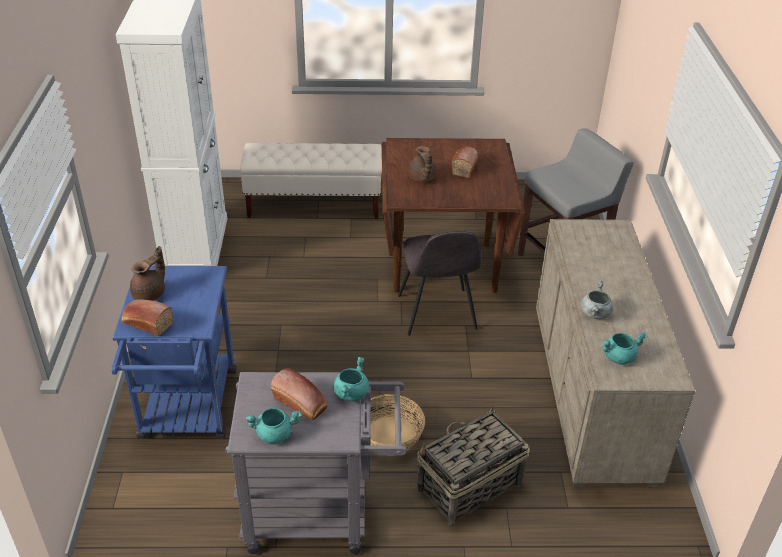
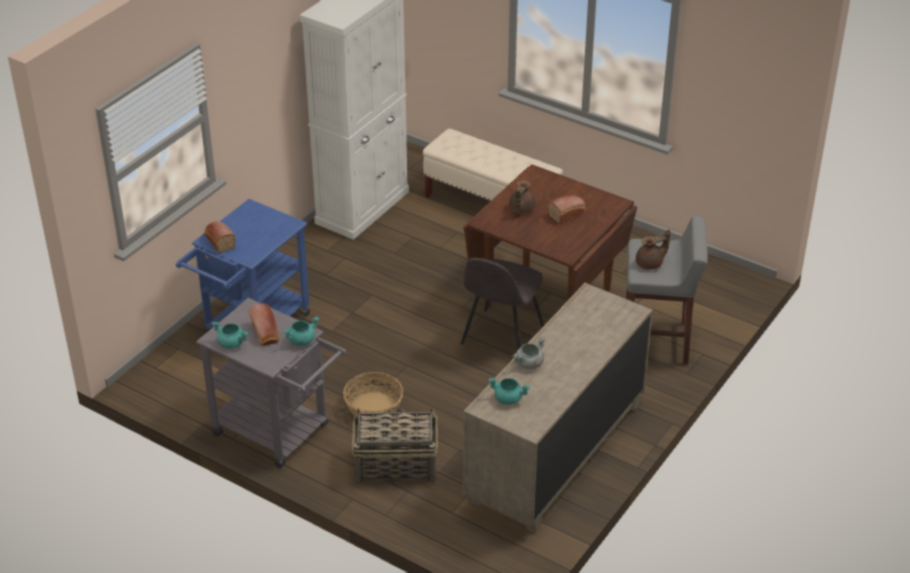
camera: 35 degrees right, 0 degrees up
(150, 293) = (240, 222): brown teapot -> brown teapot (650, 264)

